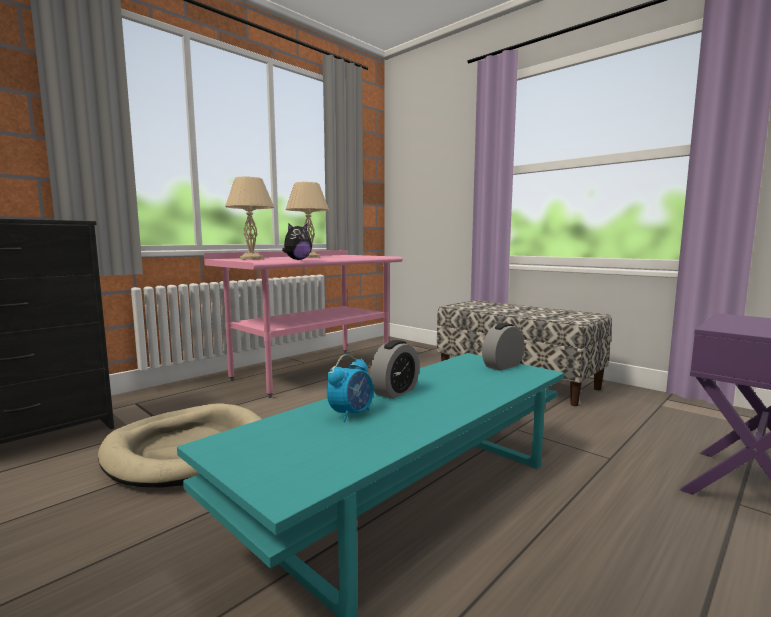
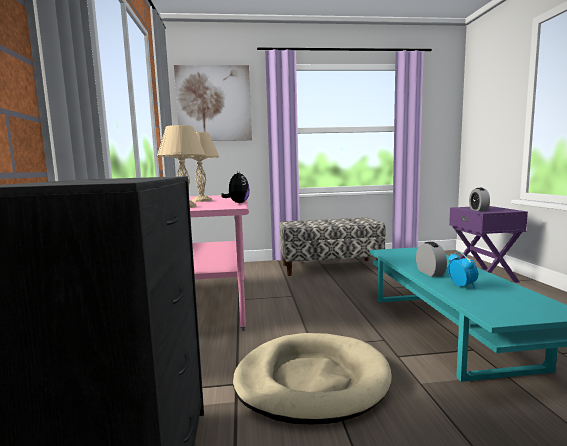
camera: 50 degrees left, 0 degrees up
(426, 145) = (214, 104): none -> picture
(502, 366) = (405, 250): alarm clock -> alarm clock (478, 210)

